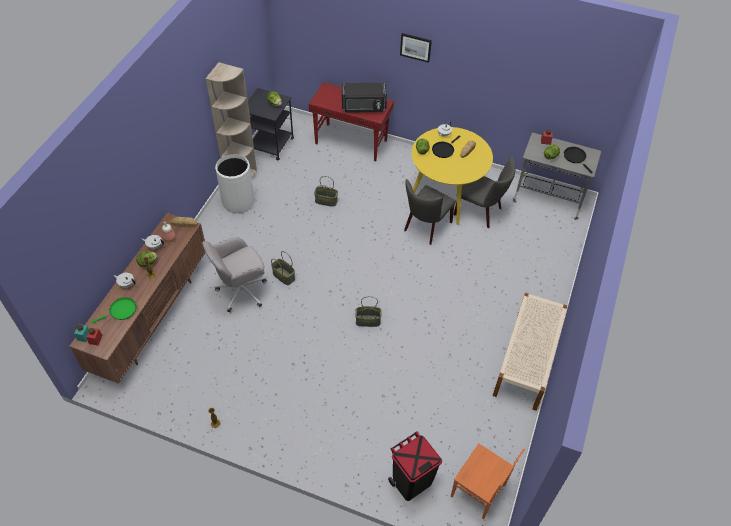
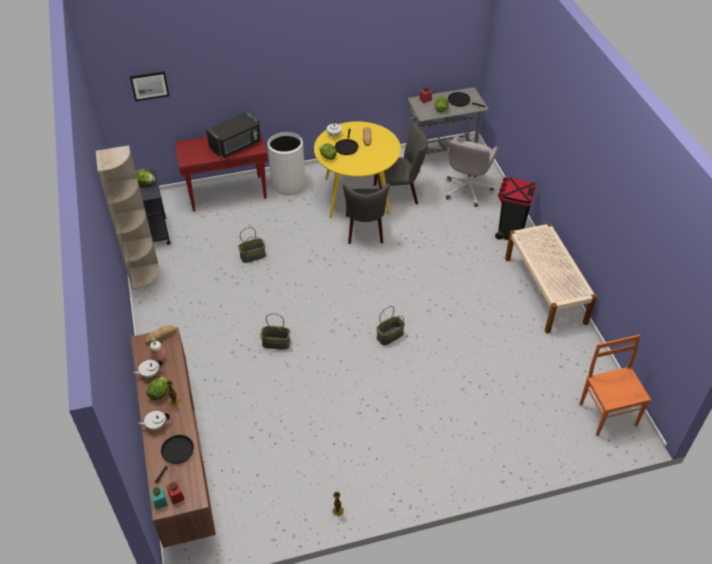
camera: 35 degrees left, 5 degrees down
(121, 311) = (176, 453): green frying pan -> black frying pan
(238, 201) = (165, 302): white trash can -> white trash can (288, 184)
(241, 292) = (248, 381): grey office chair -> grey office chair (467, 191)
(411, 482) = (550, 442): black trash can -> black trash can (510, 231)
(415, 47) = (272, 59): picture -> picture (149, 85)
(479, 491) = (607, 413): orange chair -> orange chair turned 105 degrees counterclockwise

